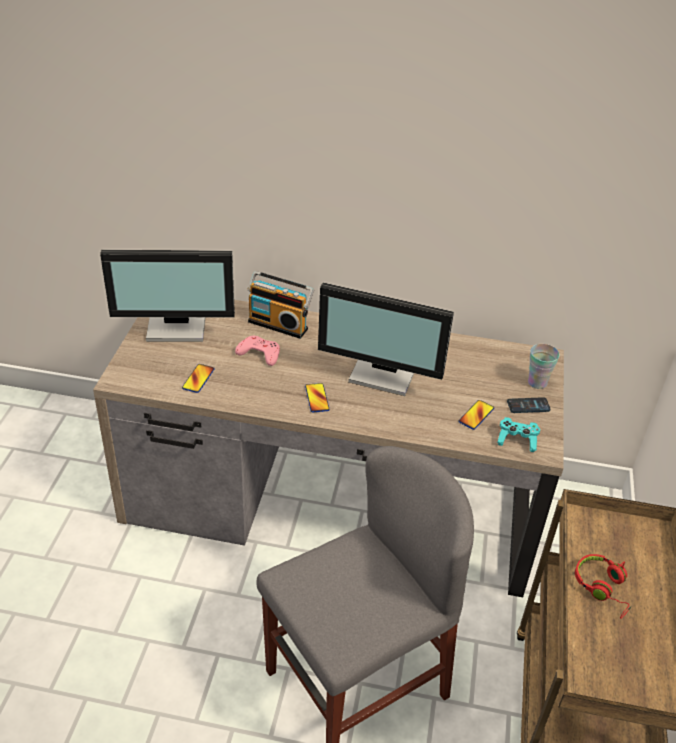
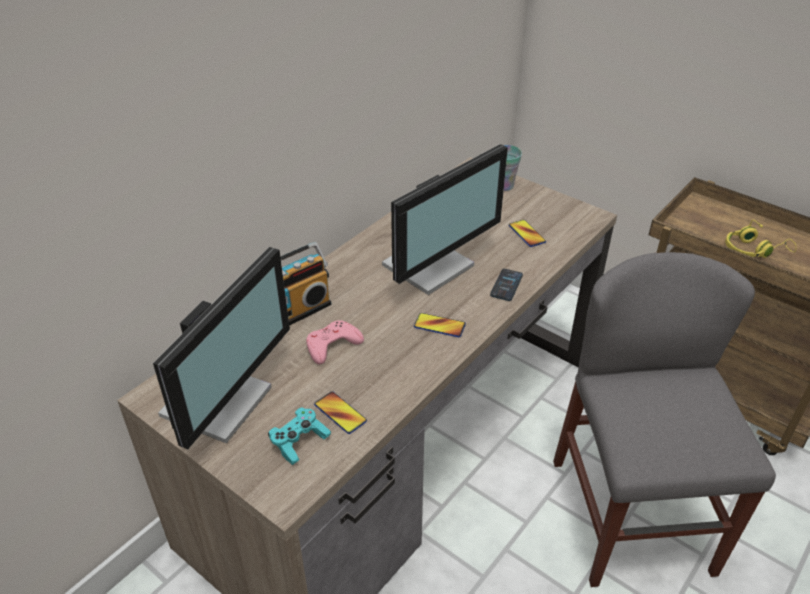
camera: 60 degrees left, 0 degrees up
(517, 440) = (571, 224): turquoise game controller -> turquoise game controller (299, 442)
(528, 406) = (531, 202): phone -> phone (506, 285)
(603, 588) = (754, 250): red headphones -> yellow headphones

